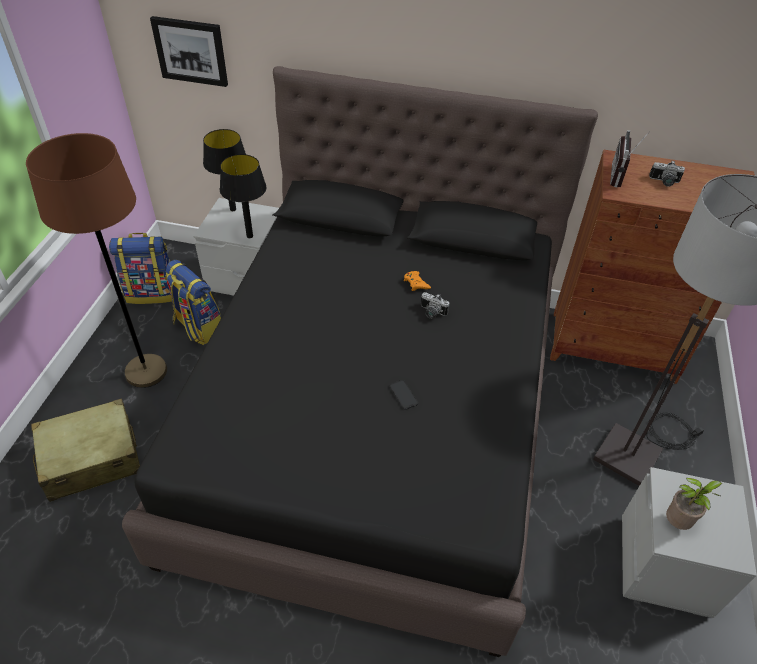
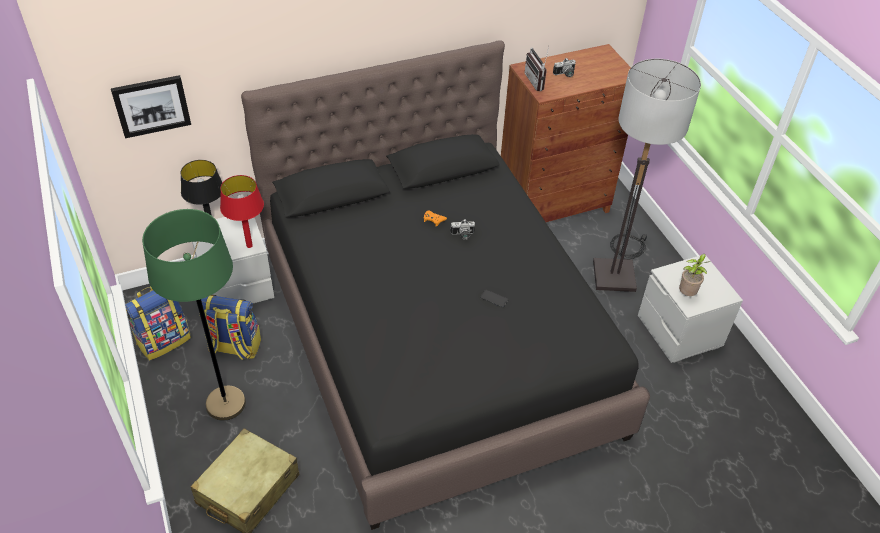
camera: 35 degrees left, 0 degrees up
(146, 372) = (225, 404): brown floor lamp -> green floor lamp
(249, 236) = (249, 245): black table lamp -> red table lamp

